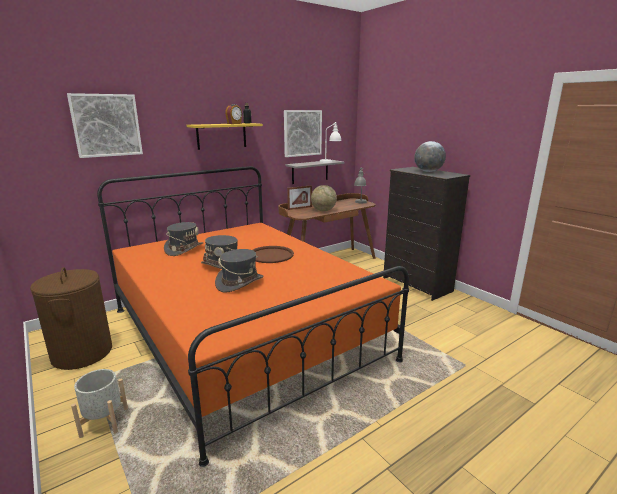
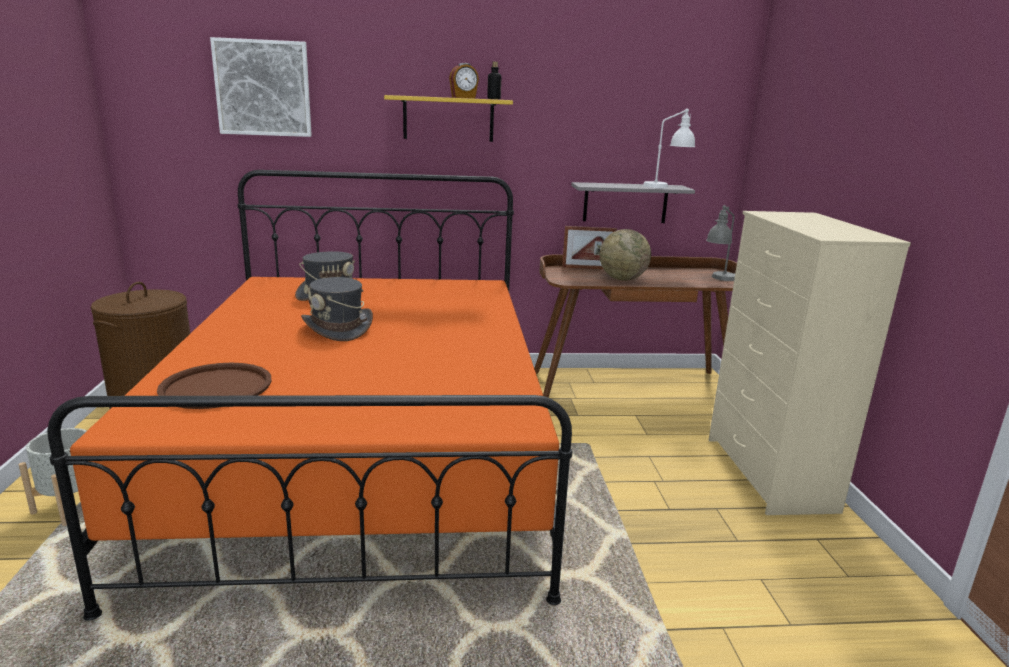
camera: 30 degrees right, 0 degrees up
(240, 282) = (314, 359): grey hat -> none
(271, 255) = (429, 331): brown tray -> brown tray (216, 387)
(302, 133) = (615, 126): picture -> none
(417, 285) = (768, 474): black dresser -> beige dresser
(428, 171) = (817, 224): globe -> none

